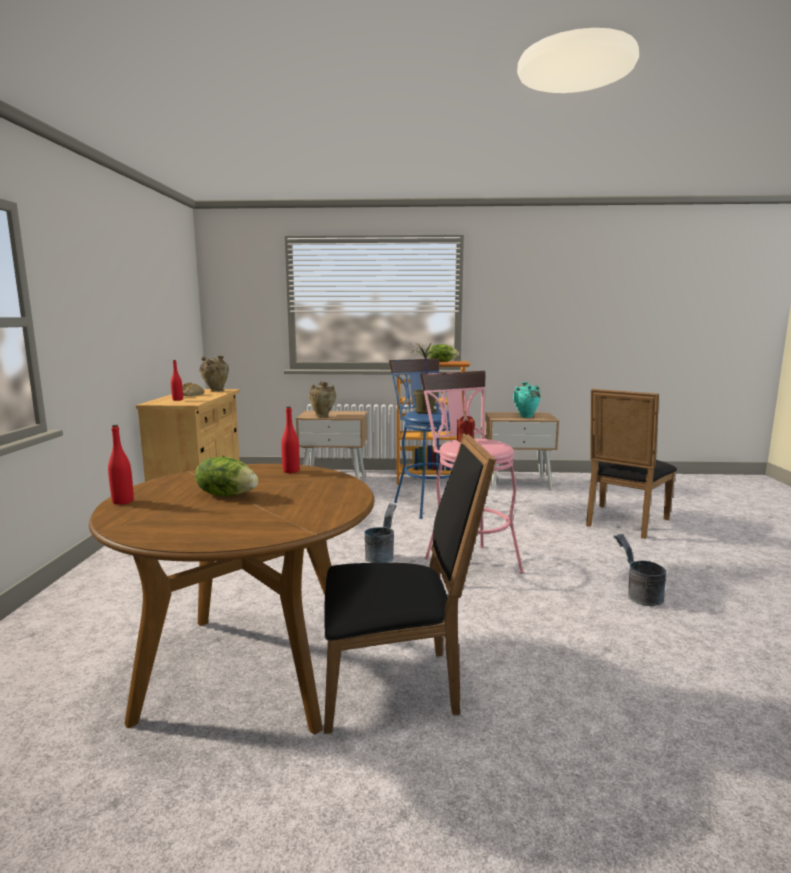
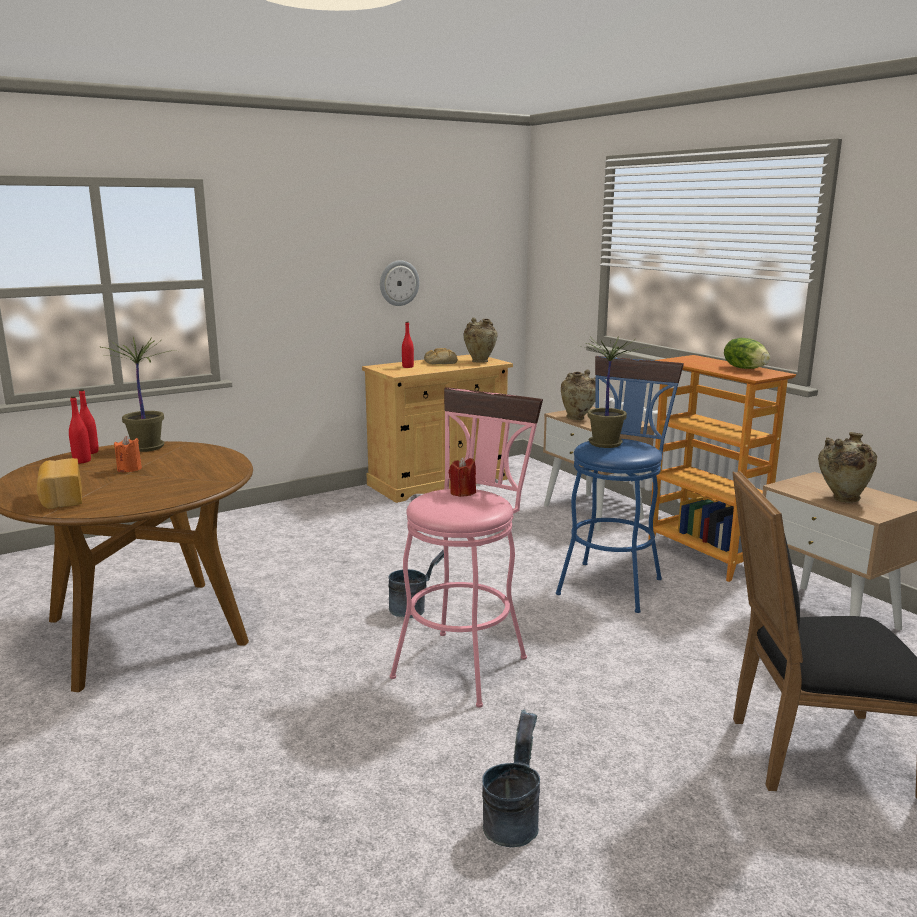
camera: 55 degrees right, 5 degrees up
(147, 328) = (399, 283): none -> wall clock
(169, 483) = (148, 448): none -> potted plant
(227, 495) = (129, 469): lettuce -> orange candle
(268, 523) = (61, 498): none -> bread
(291, 471) = (222, 466): red bottle -> red bottle (82, 461)
(398, 684) = (163, 703): black chair -> none
(525, 417) = (841, 499): turquoise vase -> beige vase

